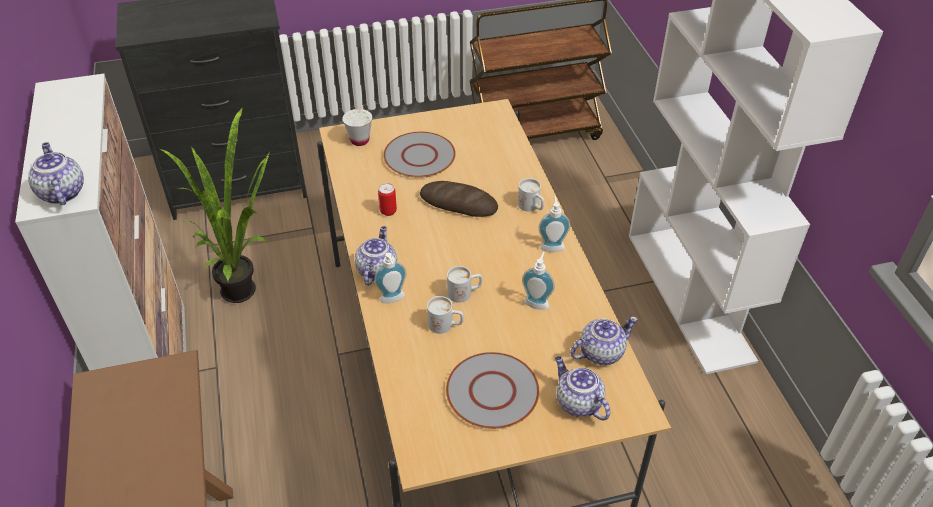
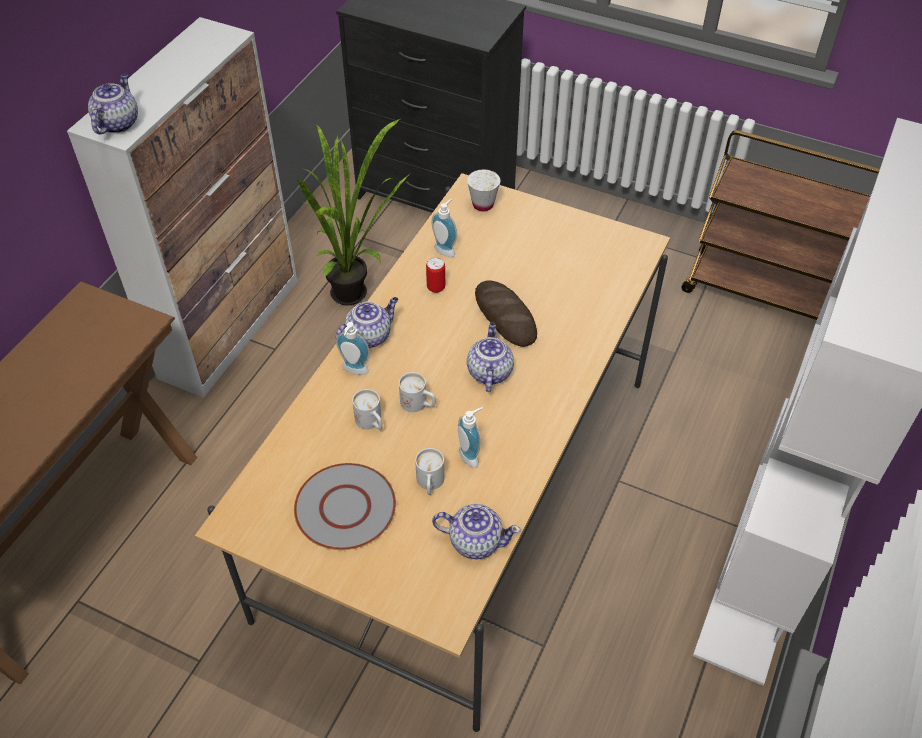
camera: 40 degrees right, 5 degrees up
(419, 156) = (518, 250): grey plate -> none
(531, 207) = (569, 361): white mug -> white mug (430, 484)
(552, 246) = (545, 411): soap dispenser -> soap dispenser (446, 249)
(577, 402) = (404, 570): teapot -> teapot (489, 372)

